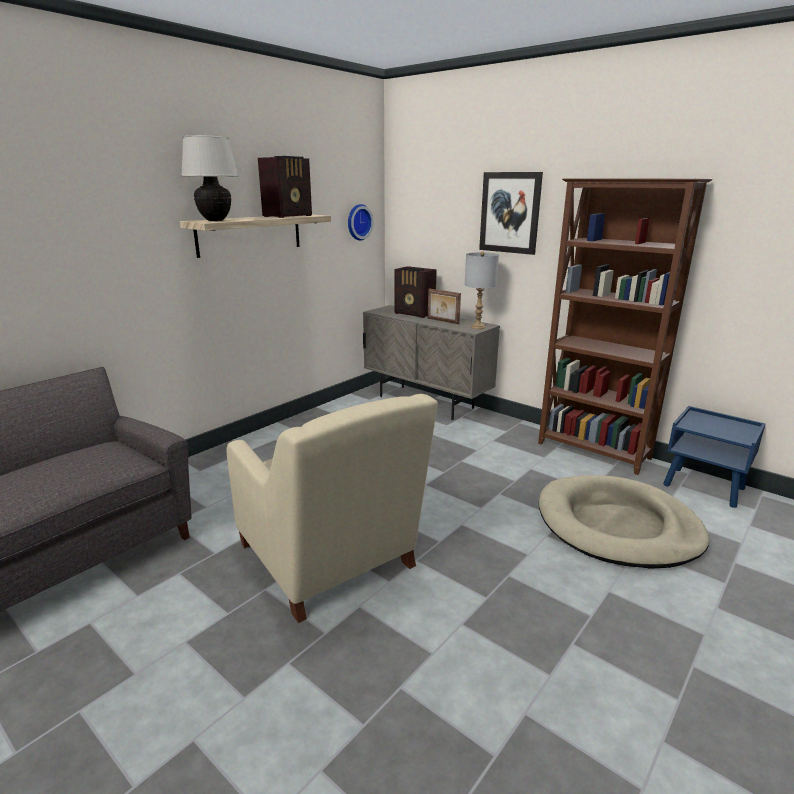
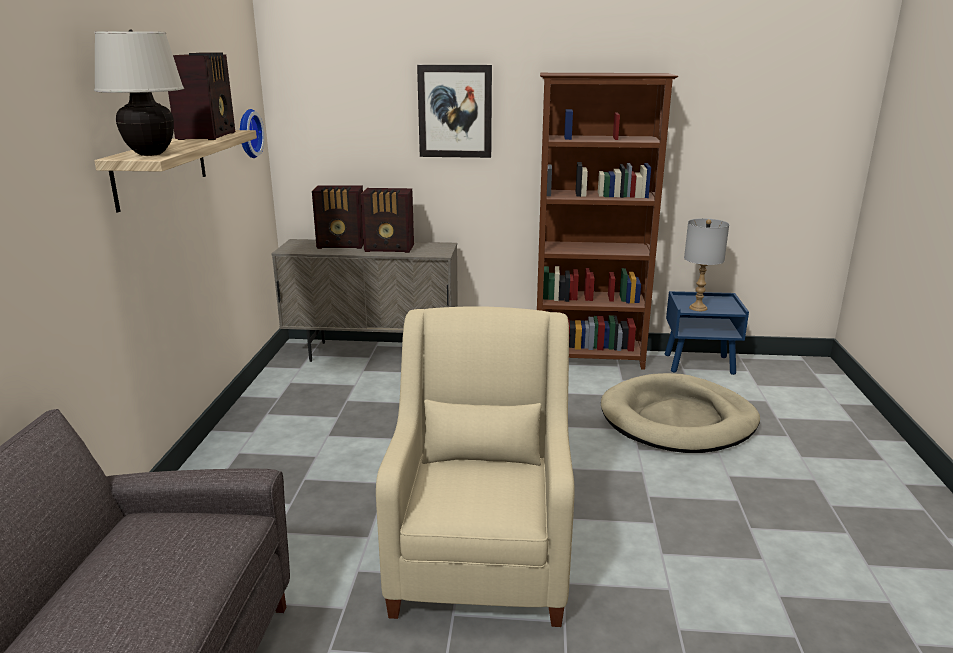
camera: 35 degrees left, 0 degrees up
(330, 560) = (481, 555): beige armchair -> beige armchair turned 105 degrees counterclockwise
(442, 321) = (390, 248): picture frame -> radio
(477, 327) = (439, 249): grey table lamp -> grey table lamp (698, 308)

